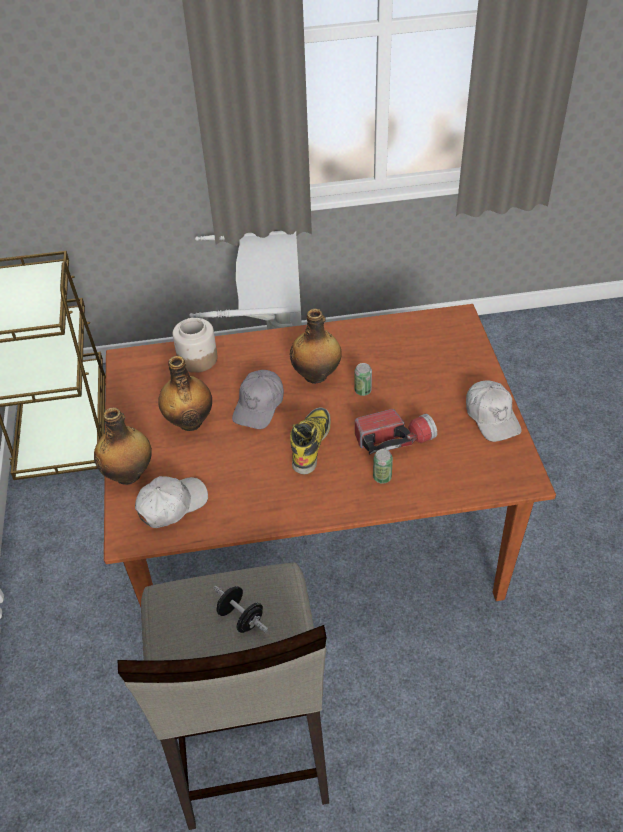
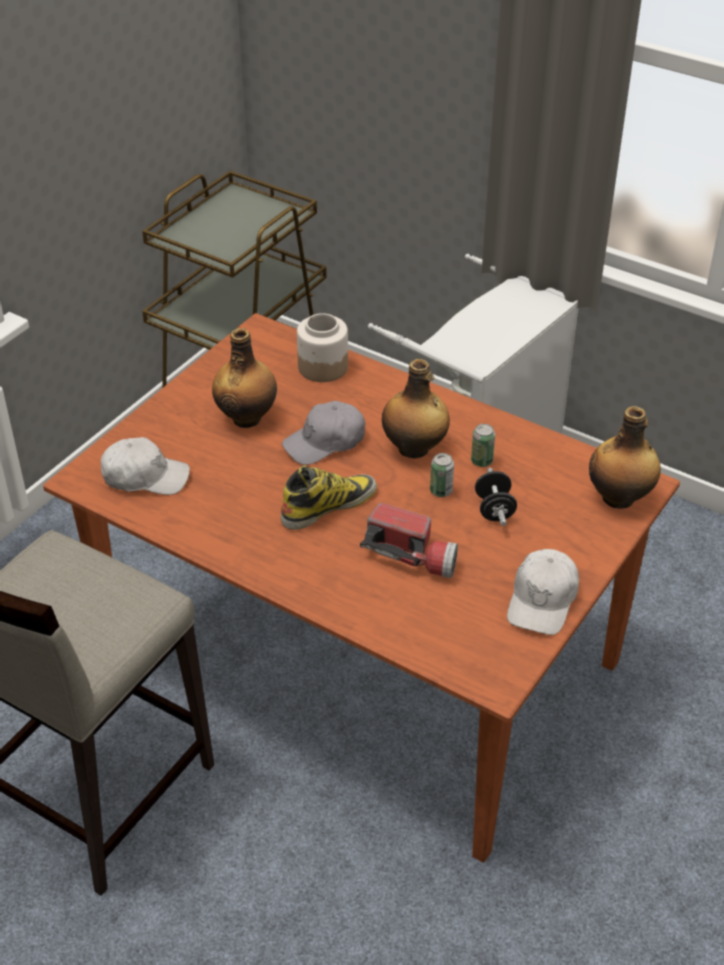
camera: 40 degrees right, 5 degrees down
(129, 474) = (144, 429): bottle -> bottle (619, 498)
(241, 618) = (84, 605): black dumbbell -> black dumbbell (494, 509)
(382, 477) = (354, 579): can -> can (481, 461)

